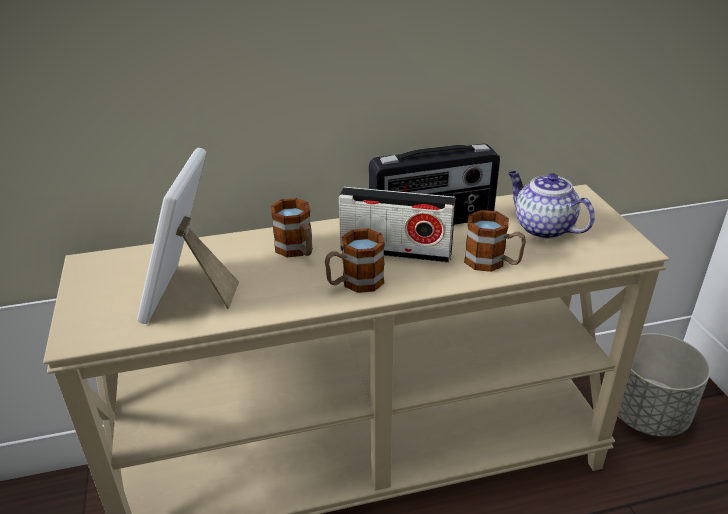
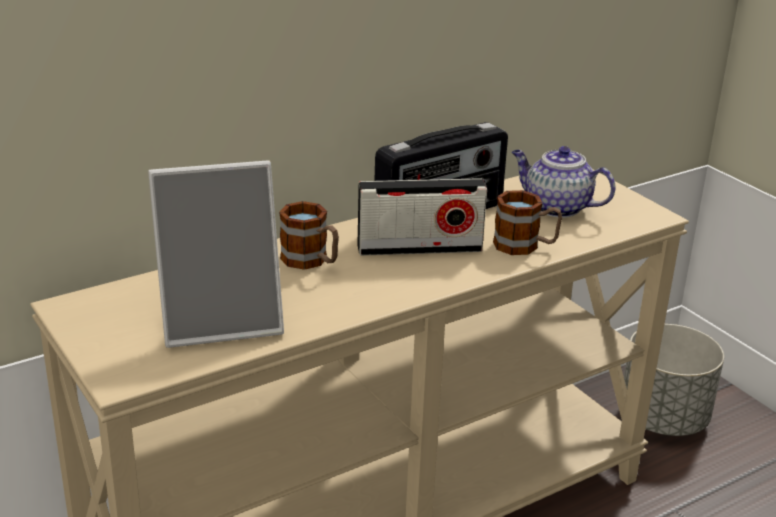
camera: 20 degrees left, 5 degrees down
(190, 295) = (221, 320): picture frame -> picture frame turned 90 degrees counterclockwise
(354, 283) = (396, 283): mug -> none

